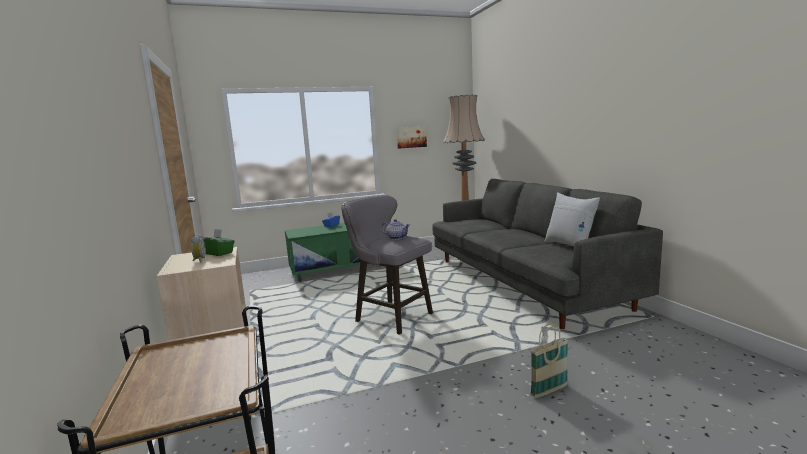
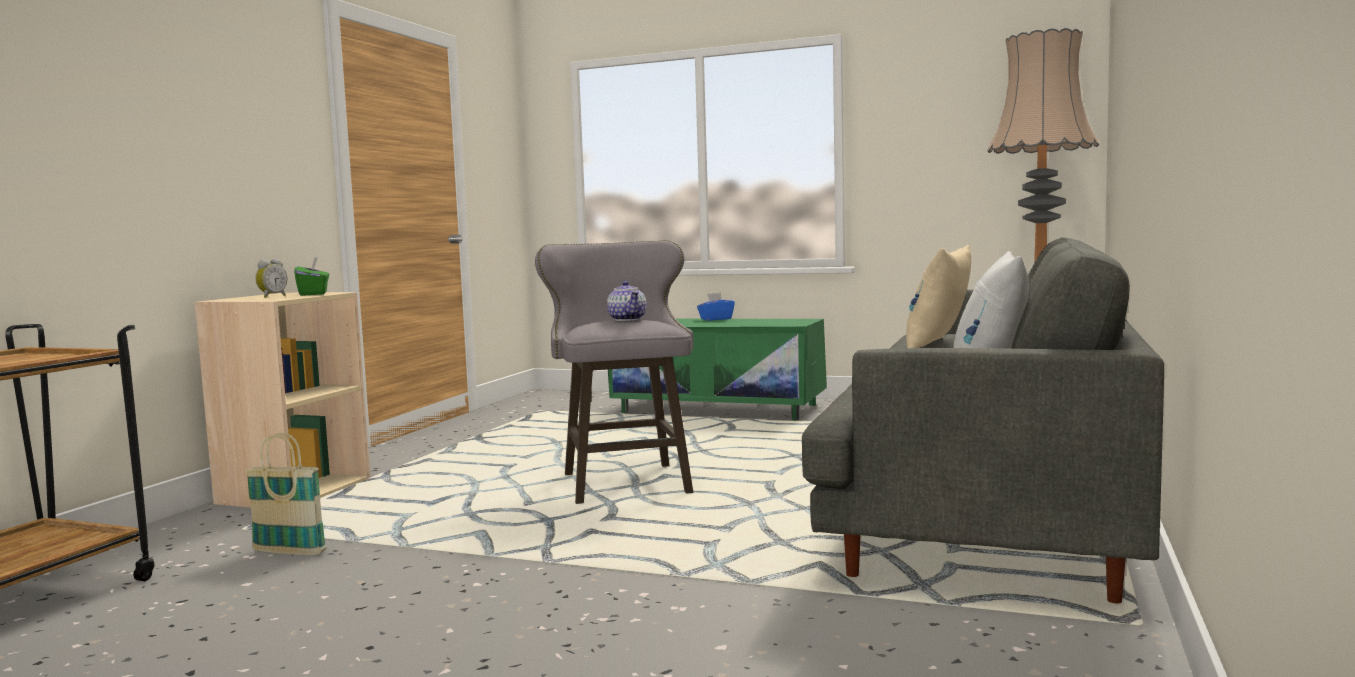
camera: 40 degrees right, 5 degrees down
(411, 137) = (927, 142): picture -> none
(478, 228) = (939, 346): none -> beige pillow
(549, 391) = (582, 636): basket -> basket (289, 552)

